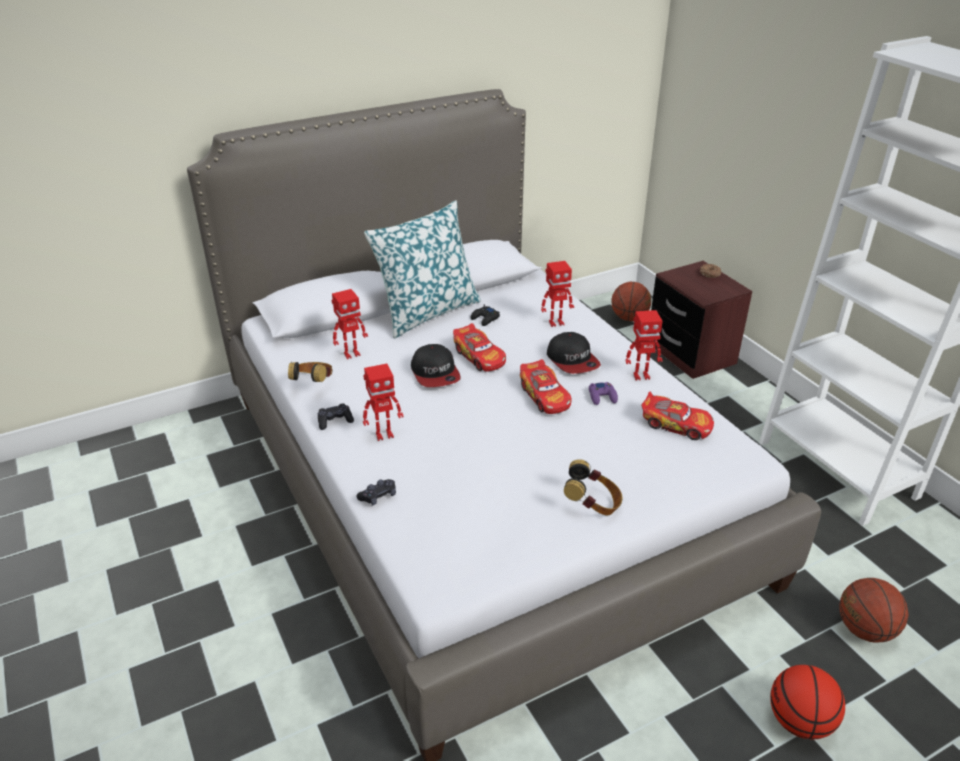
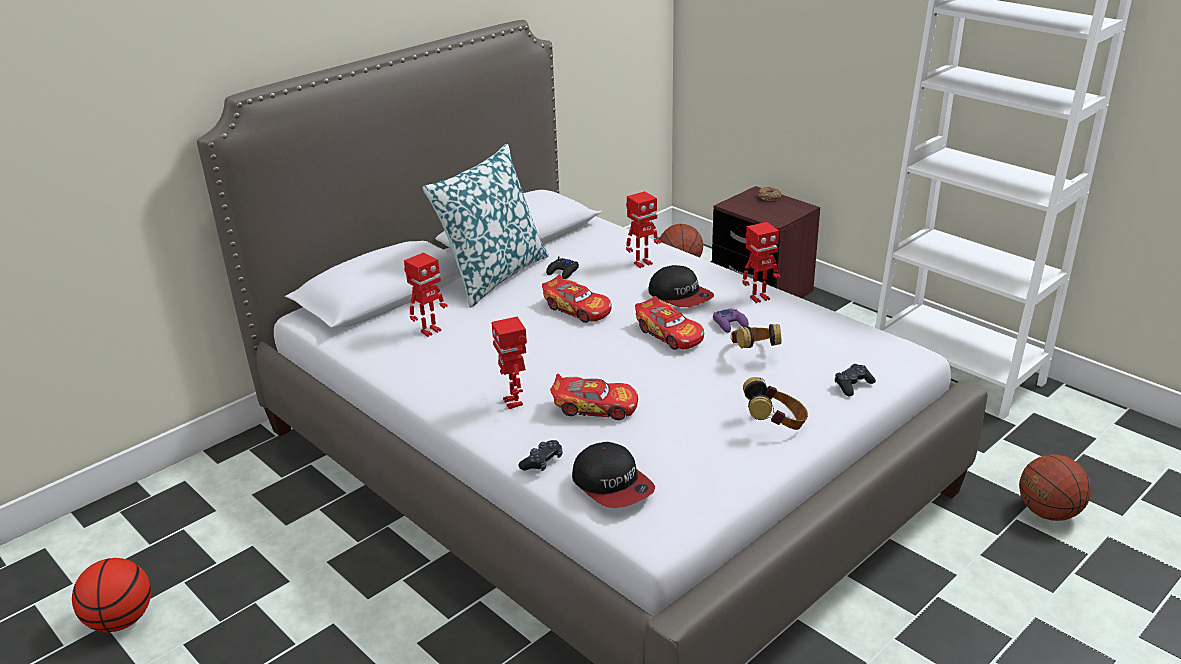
camera: 15 degrees left, 5 degrees down
(313, 384) = (402, 368): headphones -> headphones (753, 353)
(335, 421) = (449, 399): black game controller -> black game controller (853, 385)
(384, 434) = (514, 402): toy robot -> toy robot turned 105 degrees clockwise
(435, 373) = (538, 333): cap -> cap (612, 484)
(676, 424) = (818, 336): toy car -> toy car (595, 406)
(799, 721) = (1026, 610): basketball -> basketball (121, 620)

